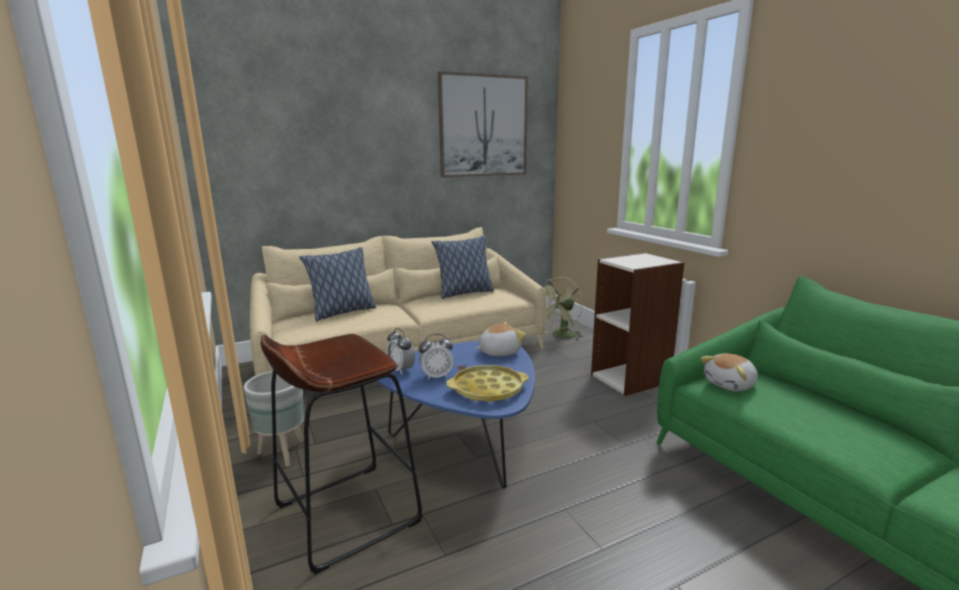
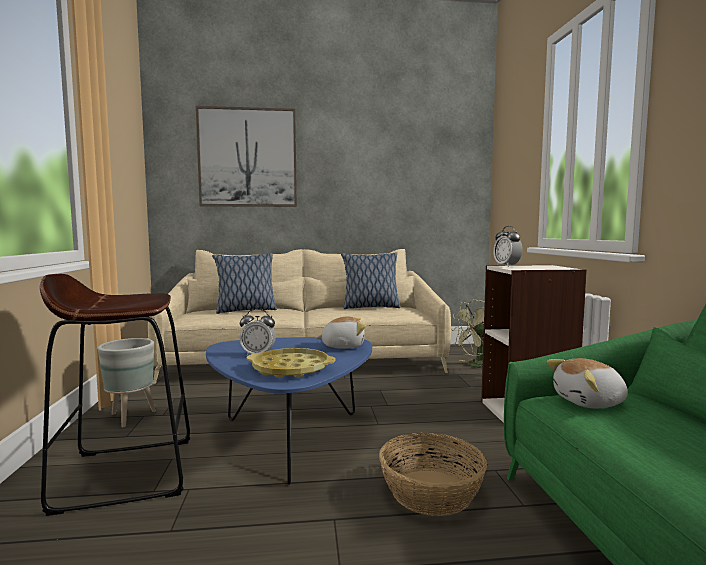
camera: 20 degrees right, 10 degrees down
(401, 370) = (234, 348): alarm clock -> alarm clock (506, 266)
(483, 126) = (410, 152): picture -> picture (248, 158)
(614, 468) = (431, 492): none -> basket

